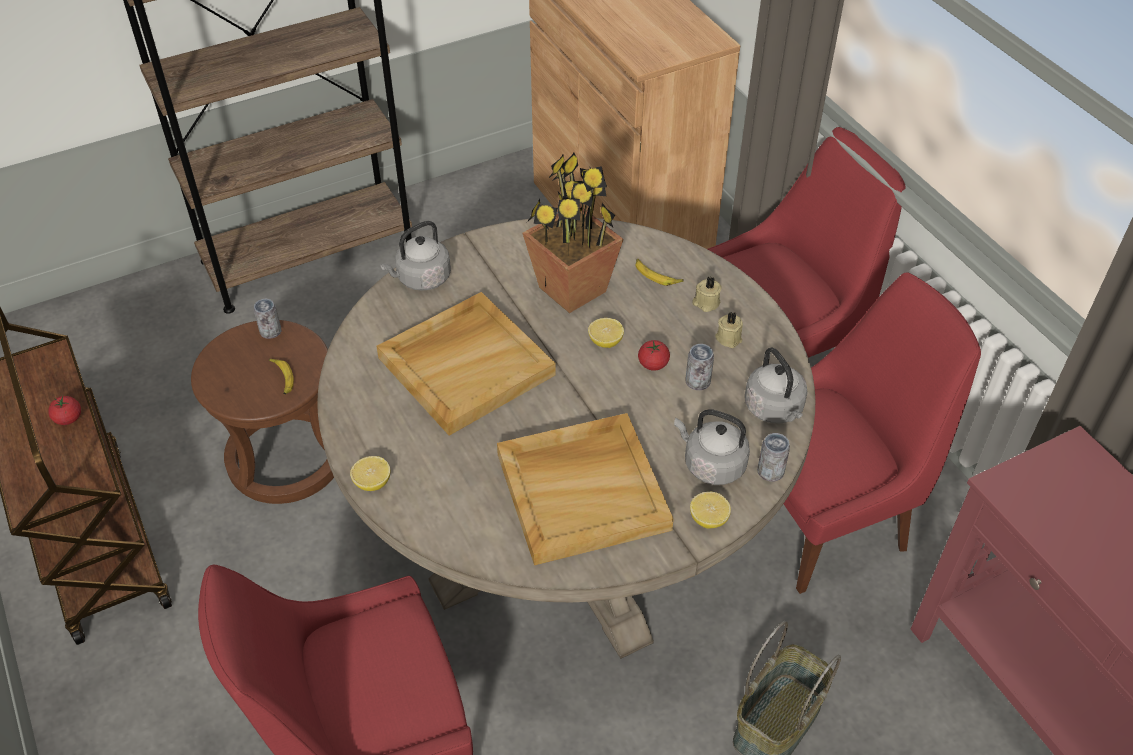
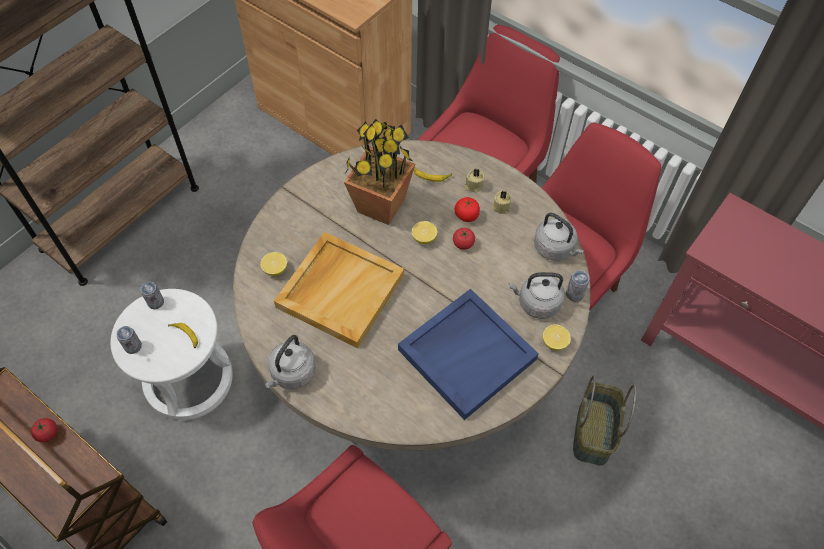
camera: 25 degrees left, 10 degrees up
(286, 457) = (189, 379): brown stool -> white stool
(372, 483) = (325, 404): lemon -> lemon (275, 269)
(421, 279) = (271, 234): grey kettle -> grey kettle (292, 374)
(583, 490) = (467, 353): beige tray -> blue tray
(676, 334) = (466, 216): none -> tomato
(697, 382) = (498, 246): can -> can (133, 346)

